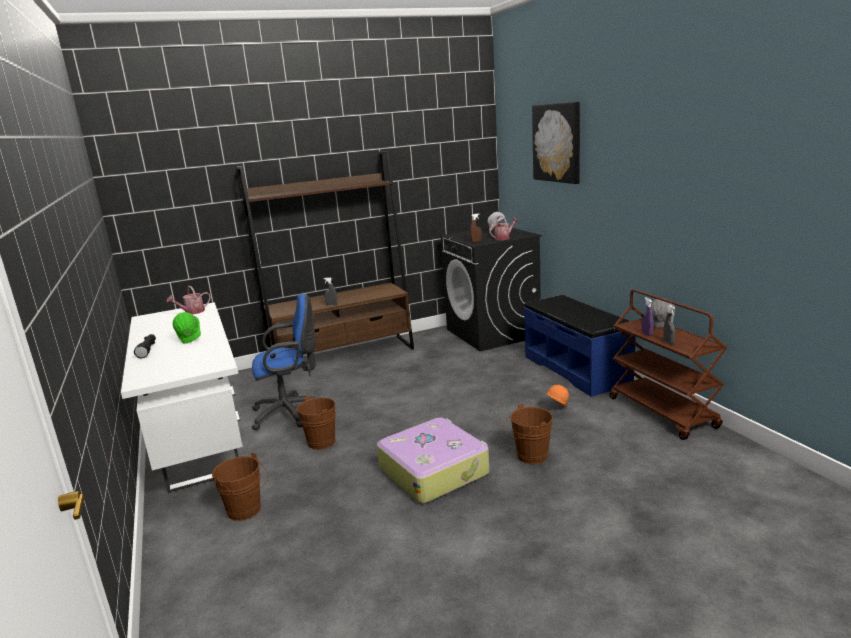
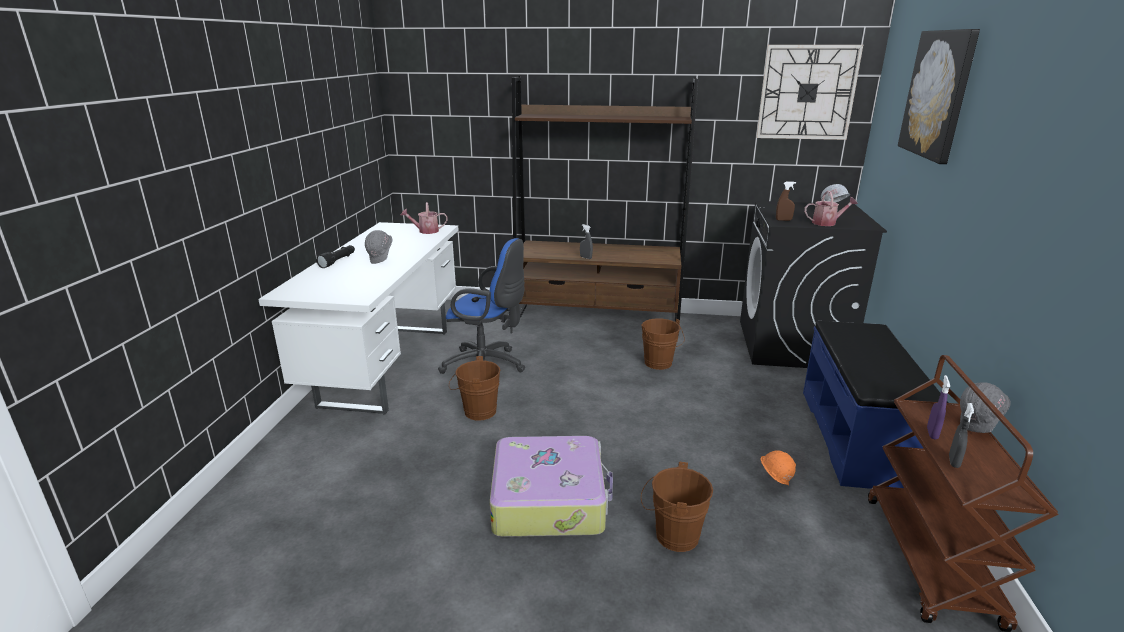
camera: 30 degrees right, 5 degrees up
(190, 339) = (381, 260): green hard hat -> grey hard hat
(247, 511) = (347, 459): brown bucket -> brown bucket (660, 364)
(455, 153) = (807, 92): none -> wall clock

